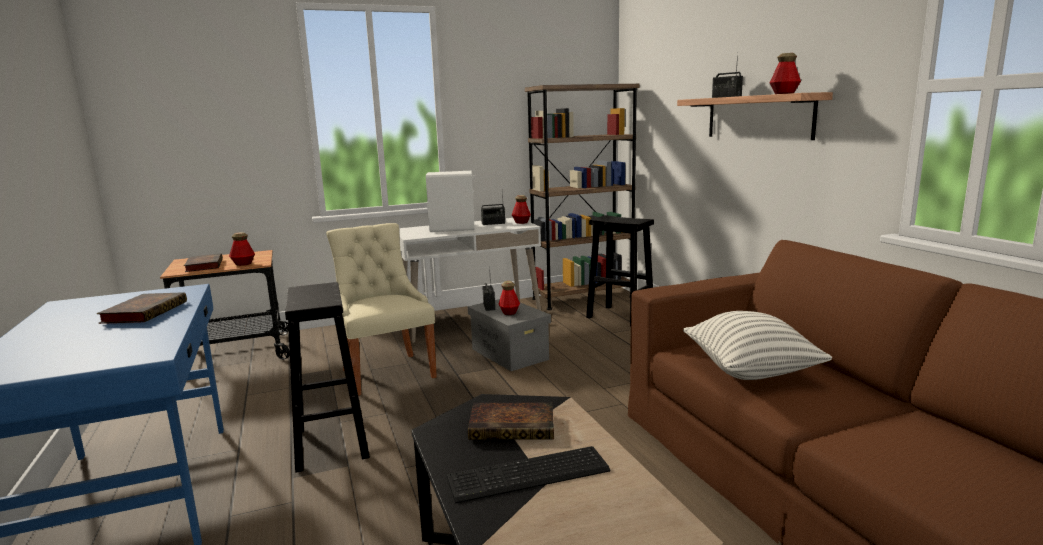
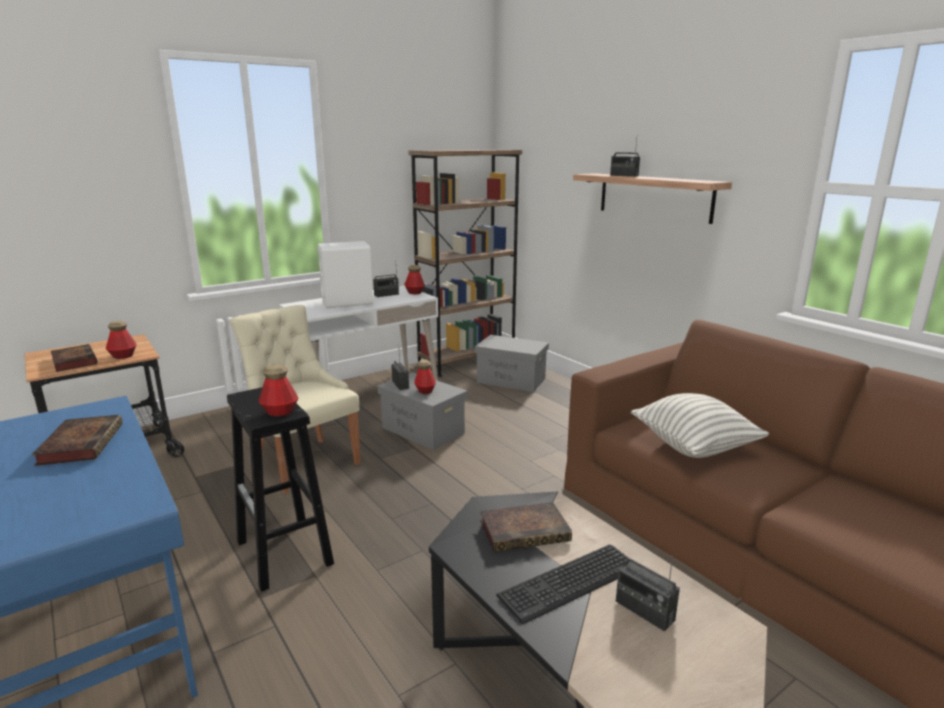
camera: 15 degrees left, 5 degrees up
(590, 509) = (644, 611): none -> radio
(619, 316) = (510, 380): black stool -> grey storage box
(784, 93) = (688, 180): bottle -> bottle (280, 412)

